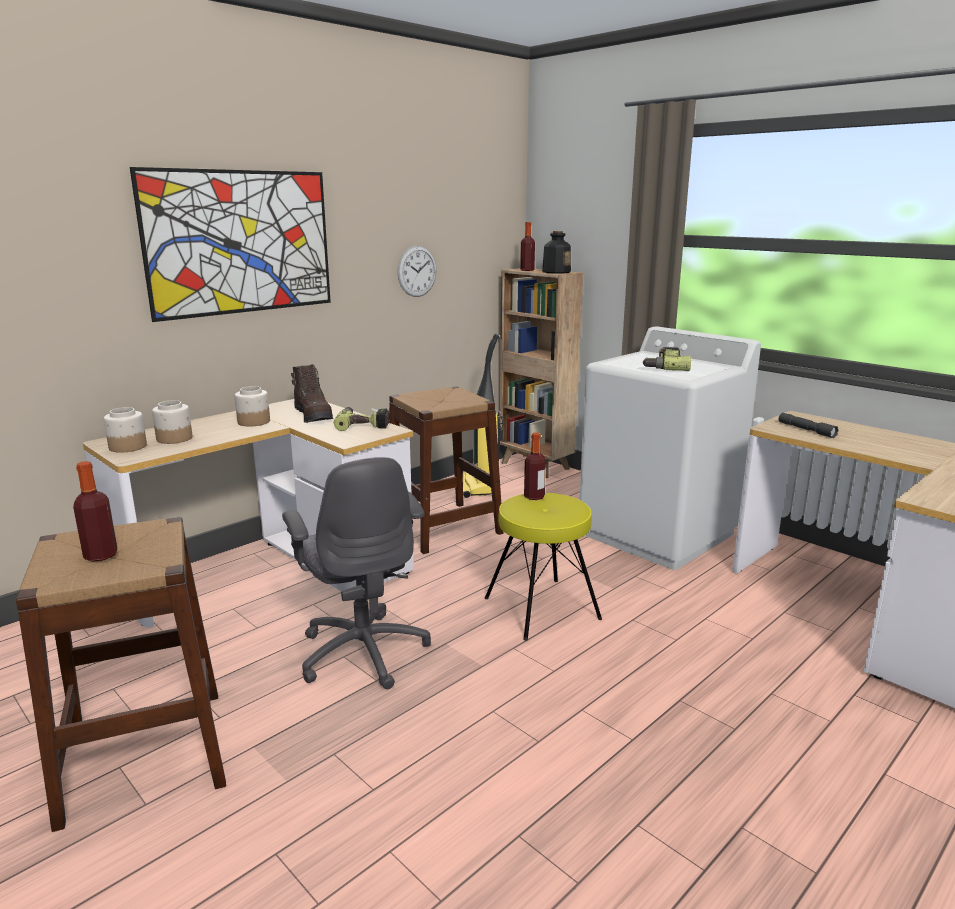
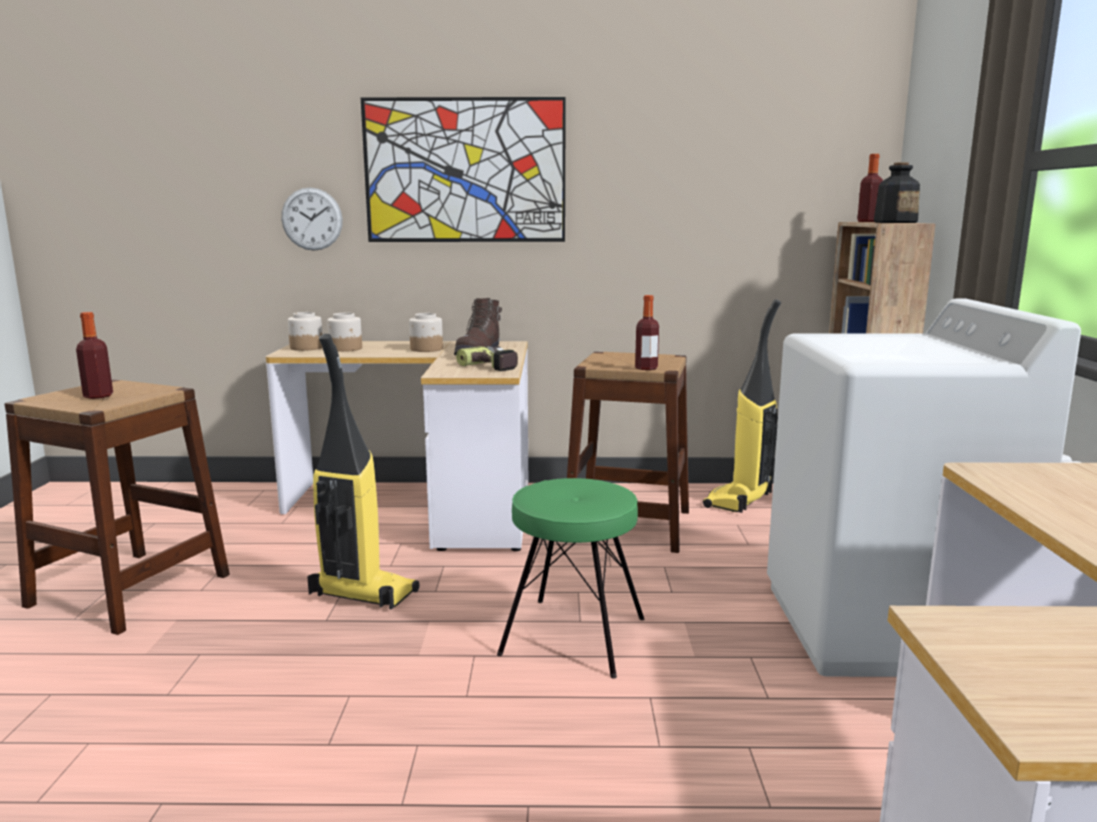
camera: 45 degrees right, 5 degrees down
(363, 651) = (362, 594): grey office chair -> vacuum cleaner
(417, 271) = (694, 215): wall clock -> wall clock (312, 219)
(534, 497) = (588, 483): bottle -> bottle (646, 368)
(542, 607) = (574, 635): yellow stool -> green stool
(664, 366) = (879, 348): power drill -> none
(806, 430) = (1049, 488): grey flashlight -> none

